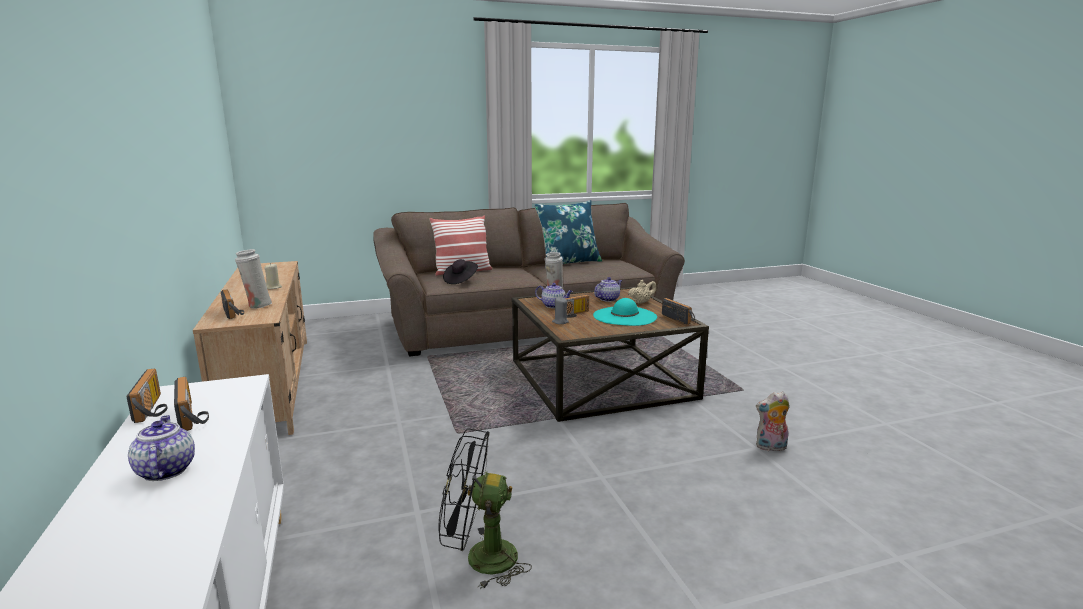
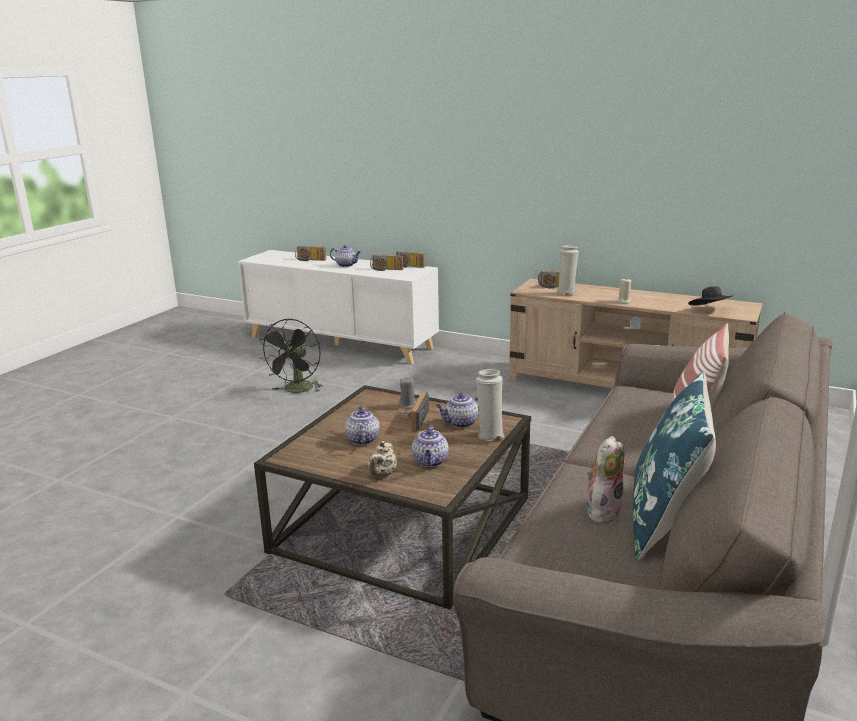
camera: 135 degrees right, 5 degrees up
(460, 280) = (637, 405): black hat -> black hat (710, 310)
(480, 559) = (297, 391): black fan -> black fan turned 150 degrees clockwise
(625, 316) = (362, 439): turquoise hat -> teapot
(679, 319) = (298, 460): radio -> radio (310, 260)
(770, 447) = (163, 523): plush toy -> plush toy (602, 511)

